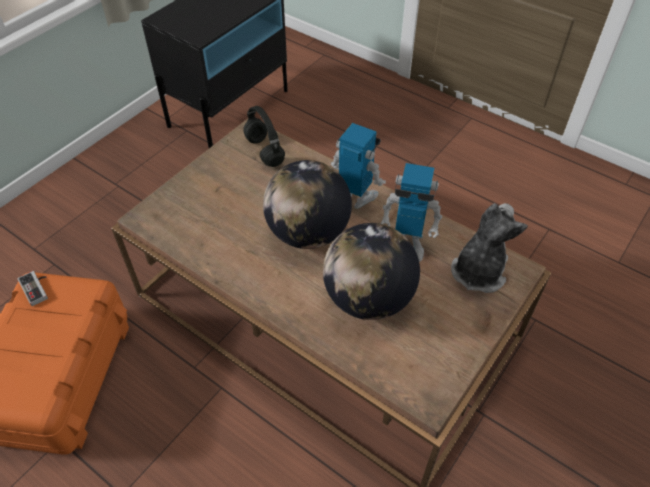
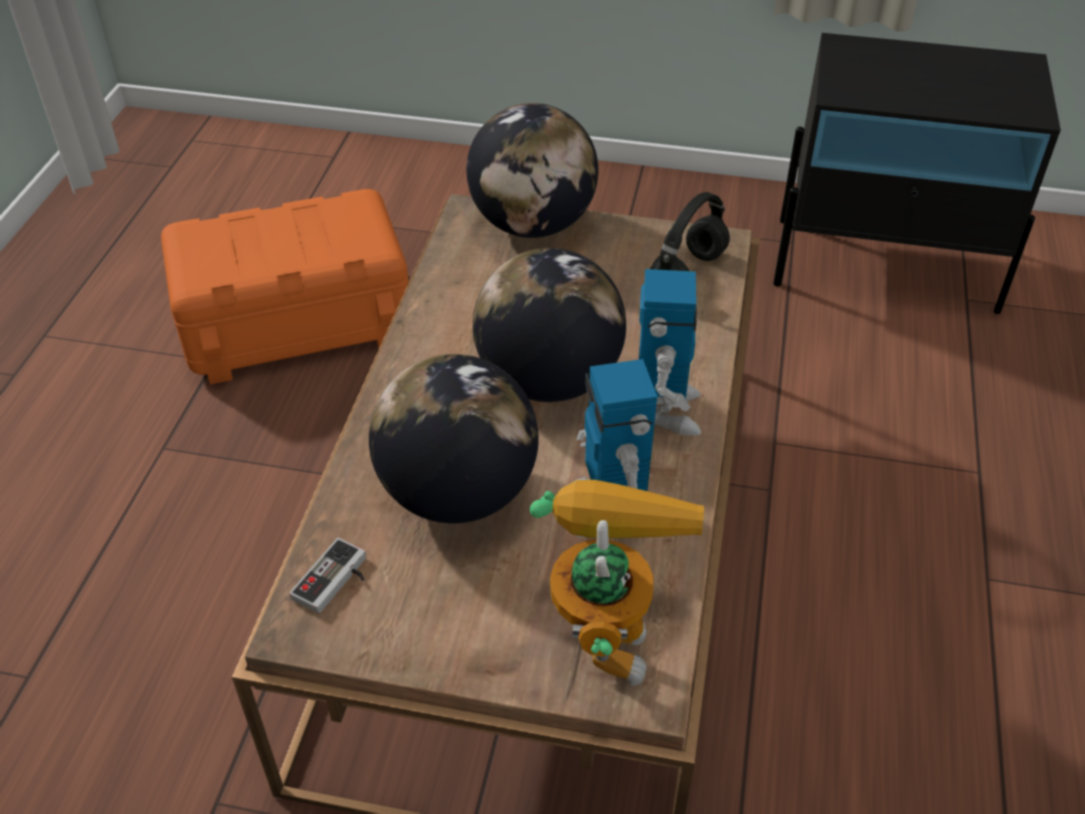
camera: 65 degrees right, 5 degrees down
(37, 288) = (354, 207): game controller -> game controller (336, 582)
(177, 195) = (532, 225): none -> globe
(478, 271) = (605, 627): plush toy -> toy robot

